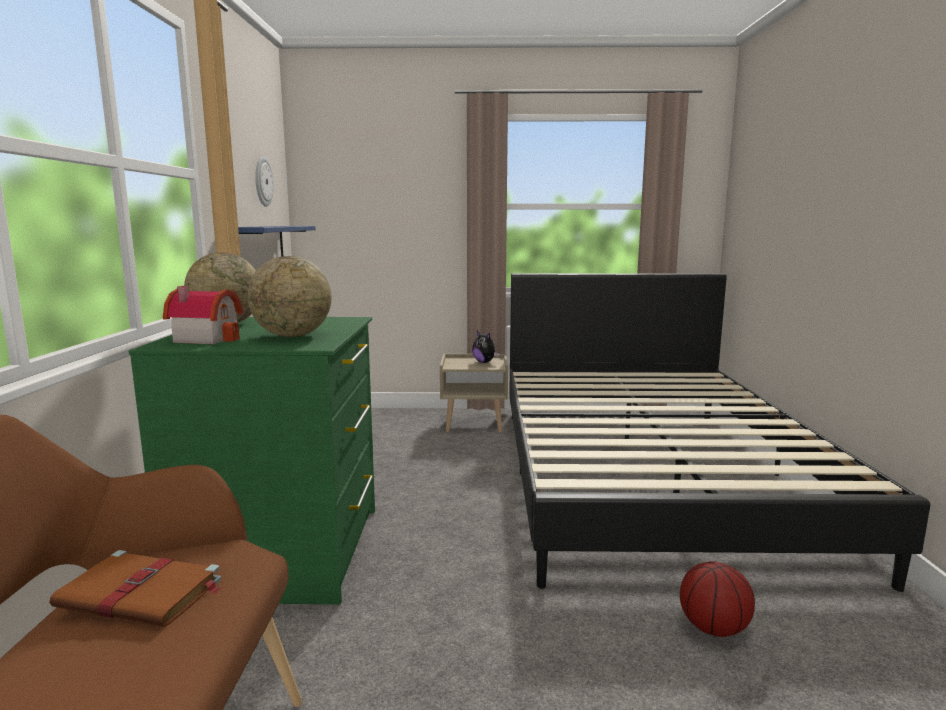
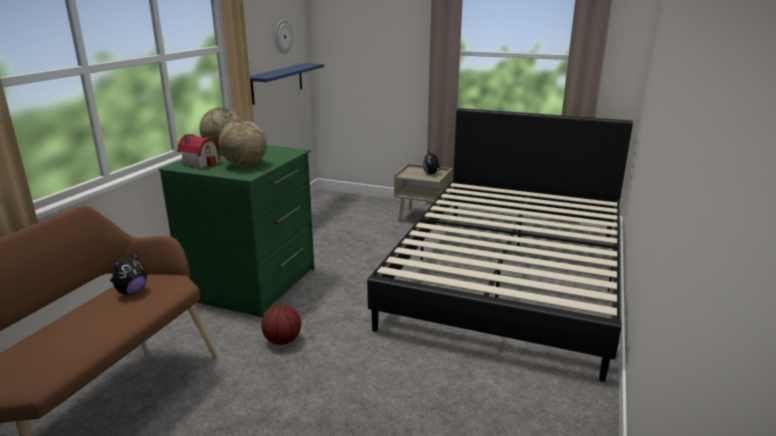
camera: 20 degrees right, 10 degrees up
(142, 593) = (131, 292): brown book -> plush toy
(714, 629) = (452, 373): basketball -> basketball (283, 341)

